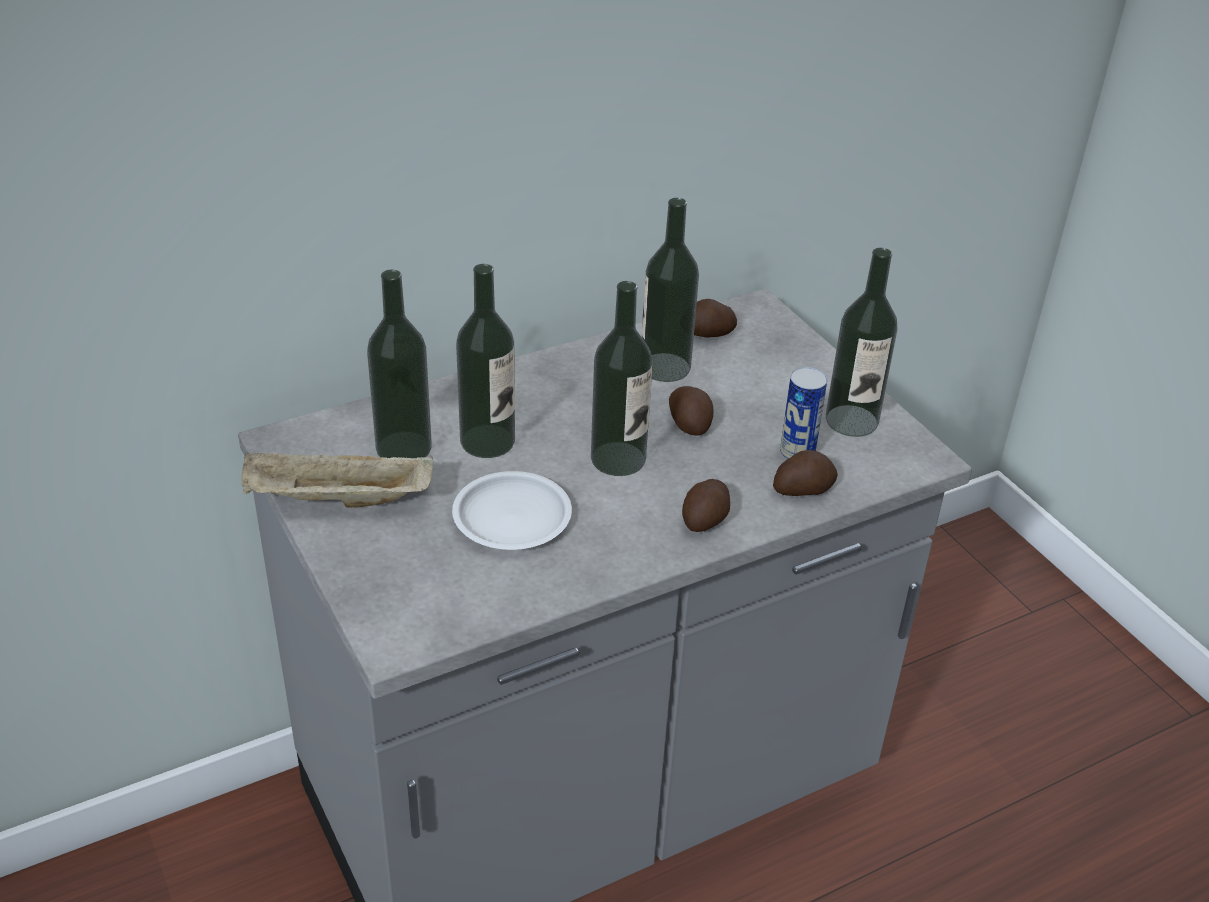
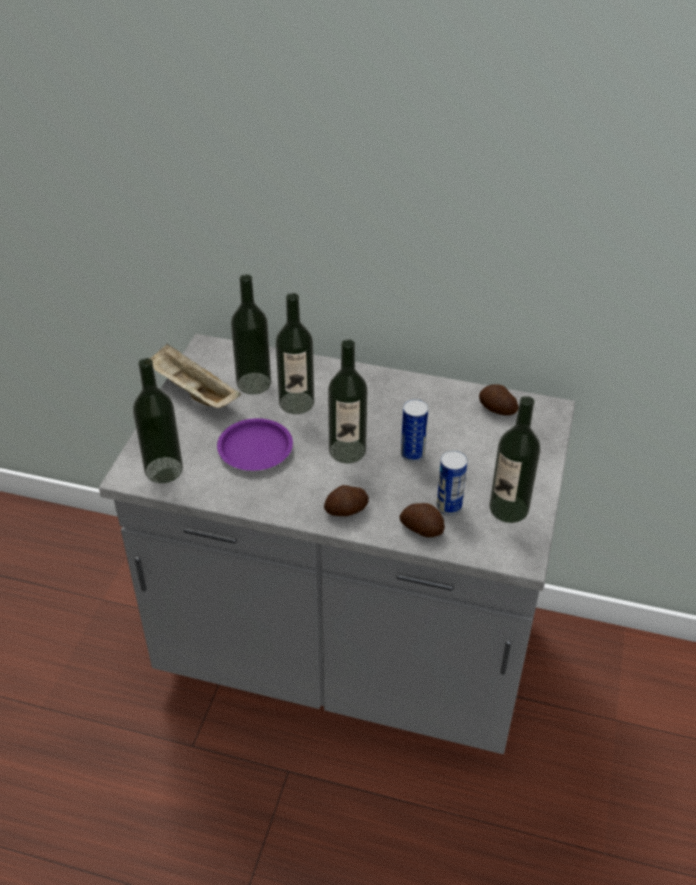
camera: 45 degrees right, 5 degrees up
(513, 518) = (255, 449): white plate -> purple plate
(665, 367) = (443, 415): bottle -> bottle (163, 470)
(690, 423) = (412, 454): potato -> can

